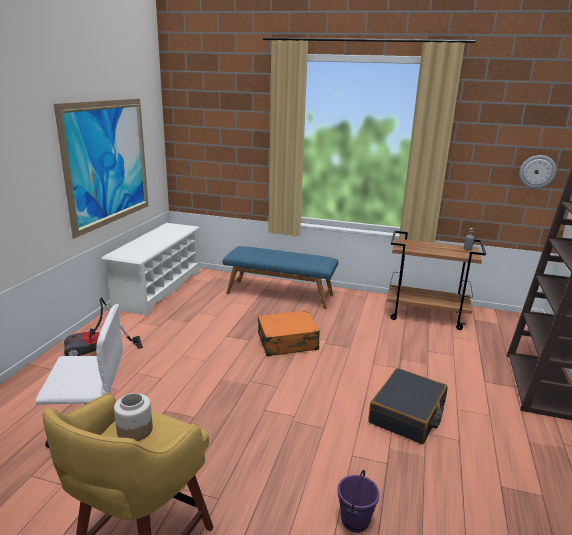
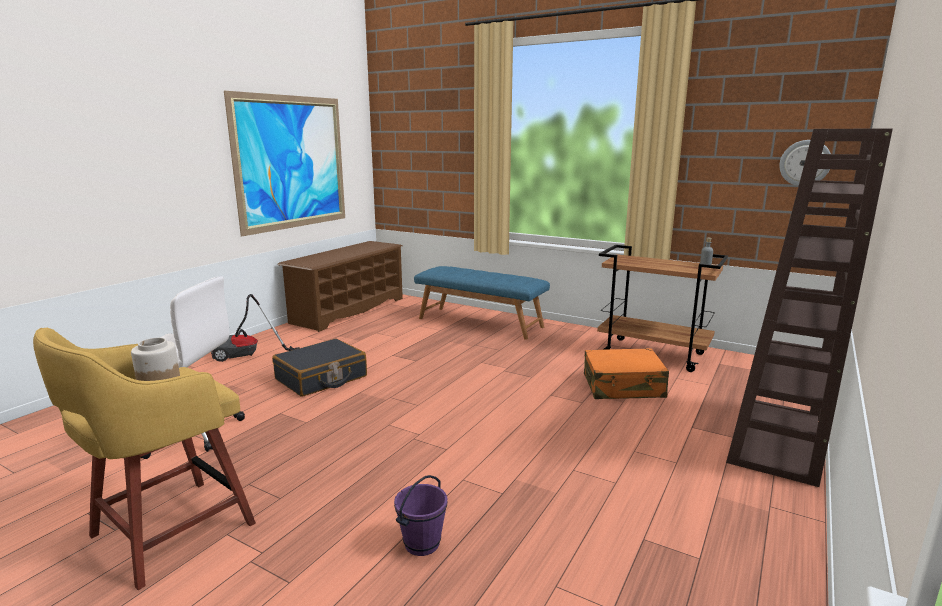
camera: 15 degrees right, 5 degrees down
(159, 289) = (348, 310): white shoe rack -> brown shoe rack
(287, 342) = (459, 366): orange suitcase -> orange suitcase (623, 386)
(407, 414) = (562, 448): black suitcase -> black suitcase (321, 378)

